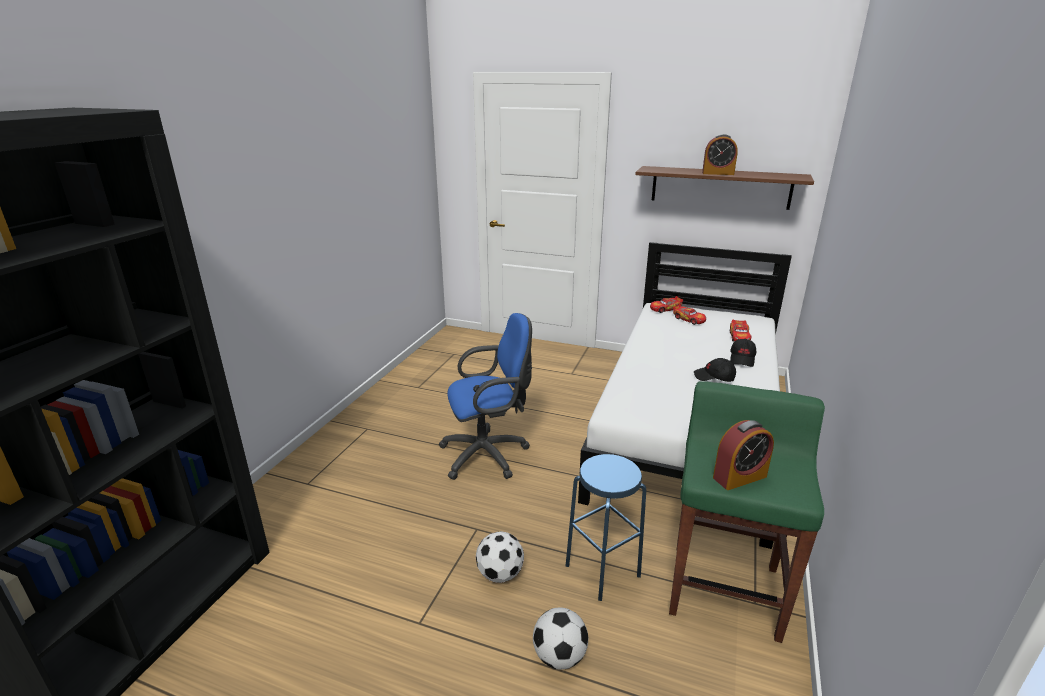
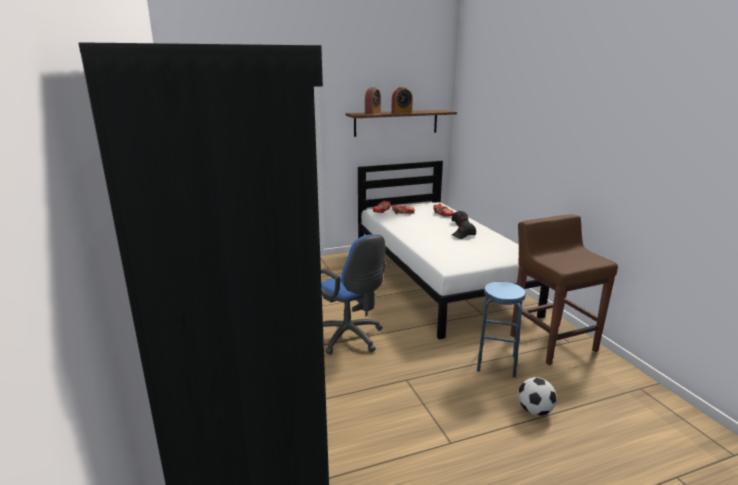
camera: 40 degrees left, 5 degrees down
(489, 454) = (350, 338): blue office chair -> blue office chair turned 105 degrees clockwise
(500, 573) = (453, 393): football -> none
(725, 588) = (552, 342): green stool -> brown stool
(739, 477) = (574, 262): alarm clock -> alarm clock (372, 113)

